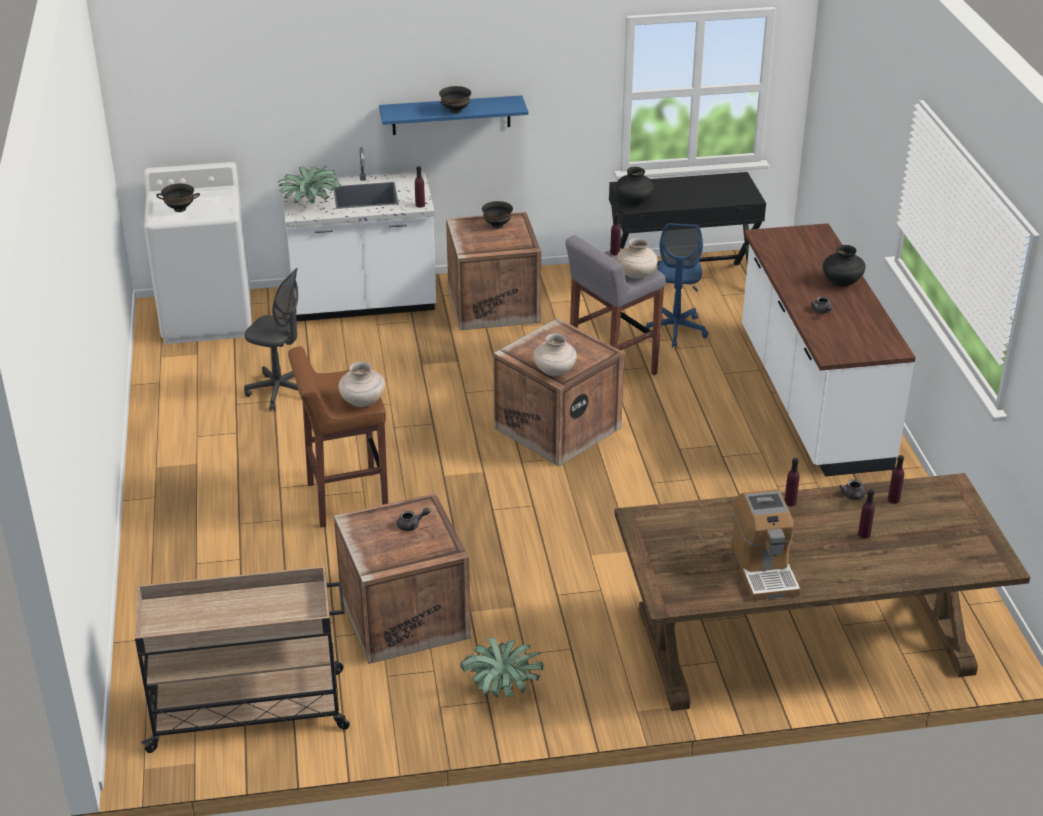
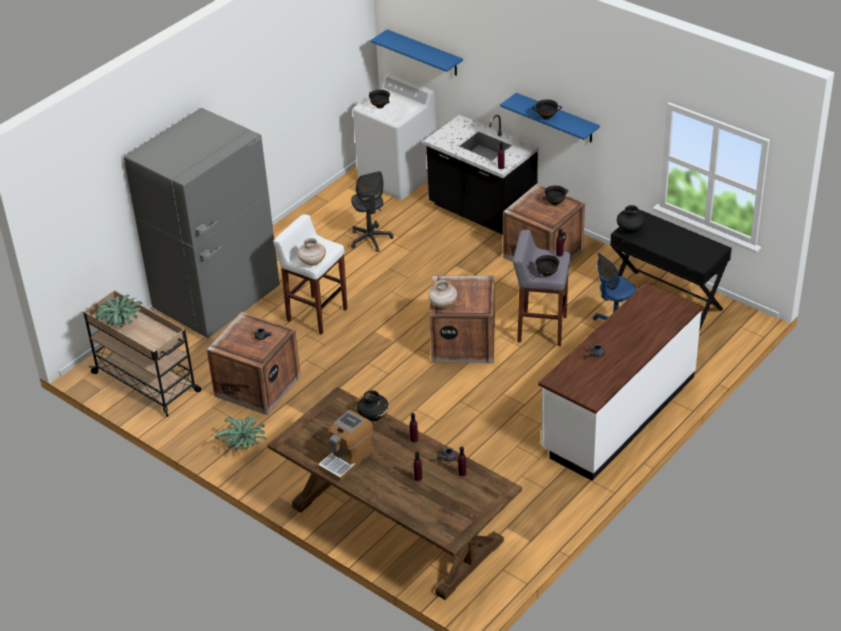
camera: 50 degrees right, 5 degrees up
(190, 560) = (217, 300): none -> grey fridge
(207, 110) = (424, 53): none -> blue shelf
(310, 204) = (450, 136): potted plant -> potted plant (121, 324)
(345, 500) = (316, 314): brown stool -> white stool
(363, 303) = (481, 212): white counter -> black counter
(636, 275) = (547, 274): beige vase -> black bowl
(841, 282) = (638, 345): black vase -> black vase (373, 416)

